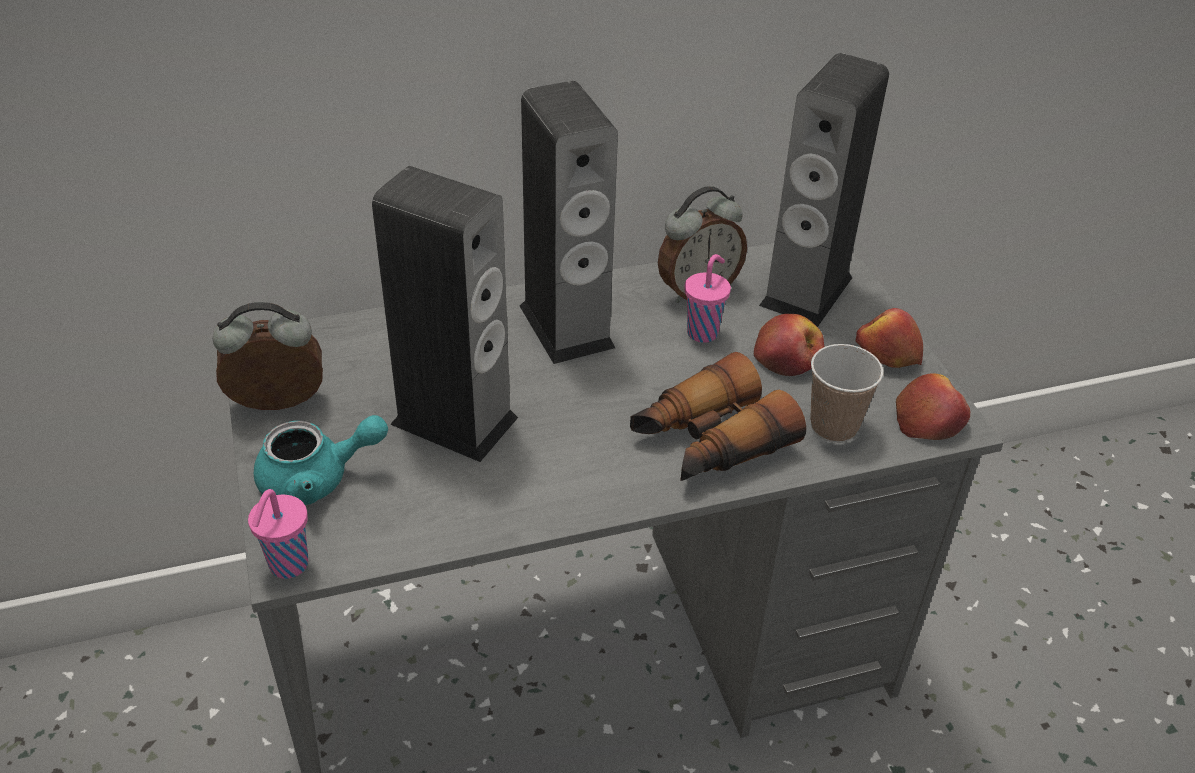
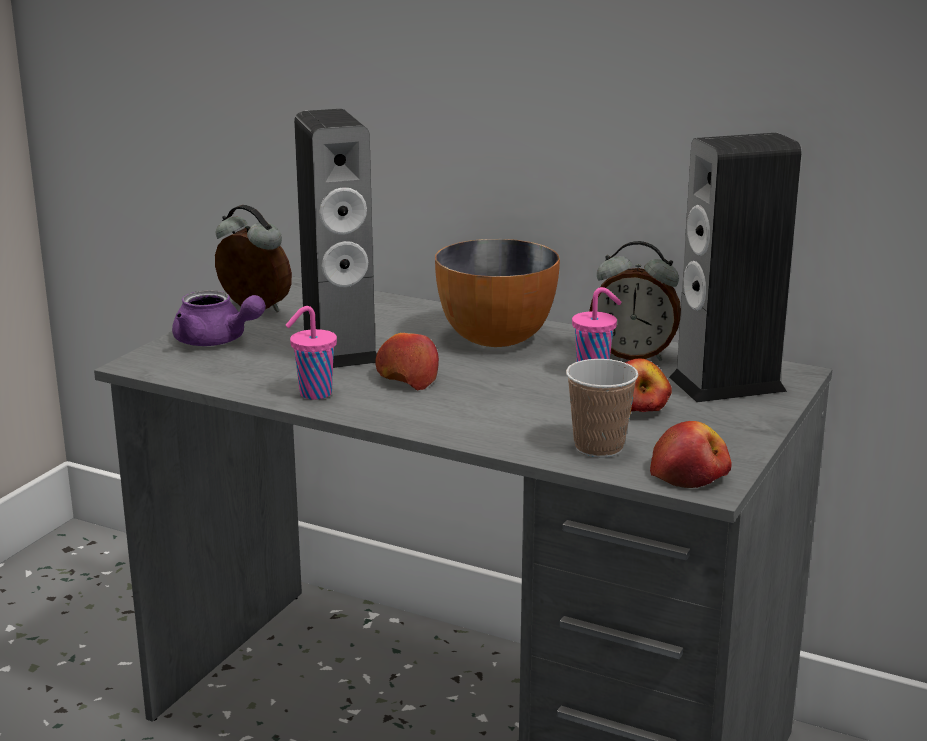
camera: 45 degrees right, 20 degrees down
(287, 566) = (136, 364): pink cup -> pink cup (313, 394)
(317, 479) = (216, 341): turquoise teapot -> purple teapot
(566, 326) = (497, 338): speaker -> bowl
(709, 441) = (486, 418): binoculars -> none
(886, 354) = (728, 434): apple -> apple (407, 378)

